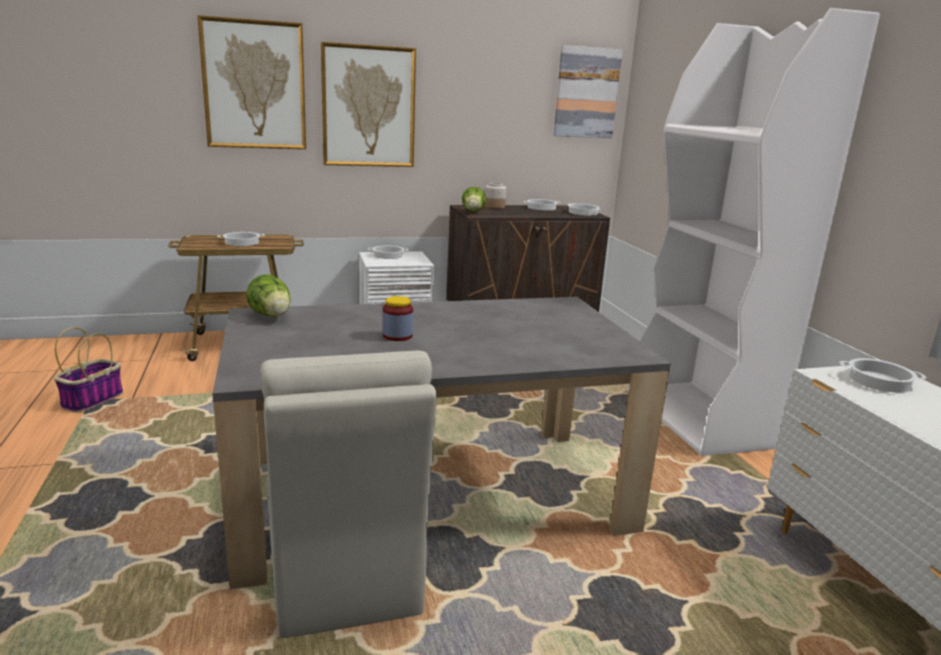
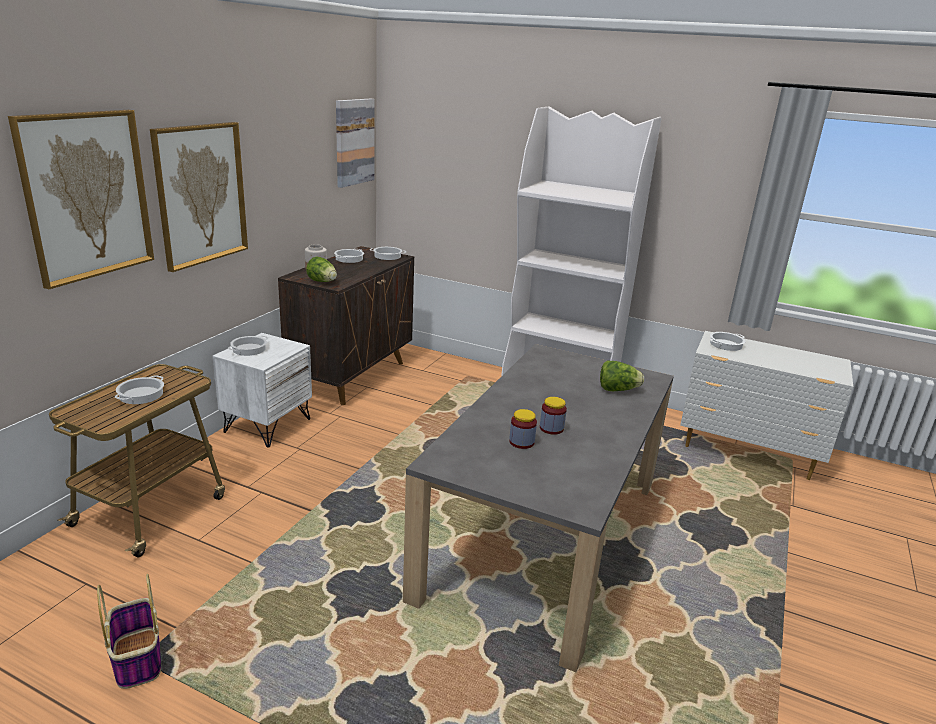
camera: 50 degrees left, 5 degrees up
(272, 316) = (452, 457): lettuce -> lettuce (617, 390)
(343, 571) = (595, 612): beige chair -> none
(345, 331) = (521, 442): none -> jar

